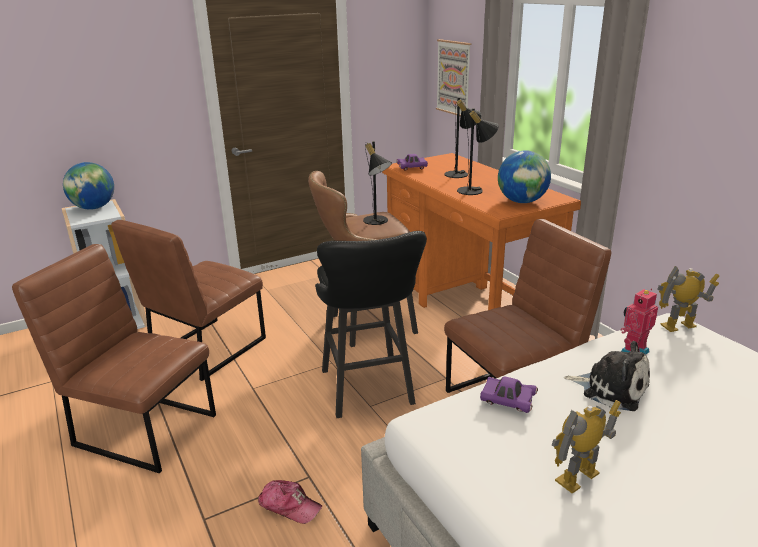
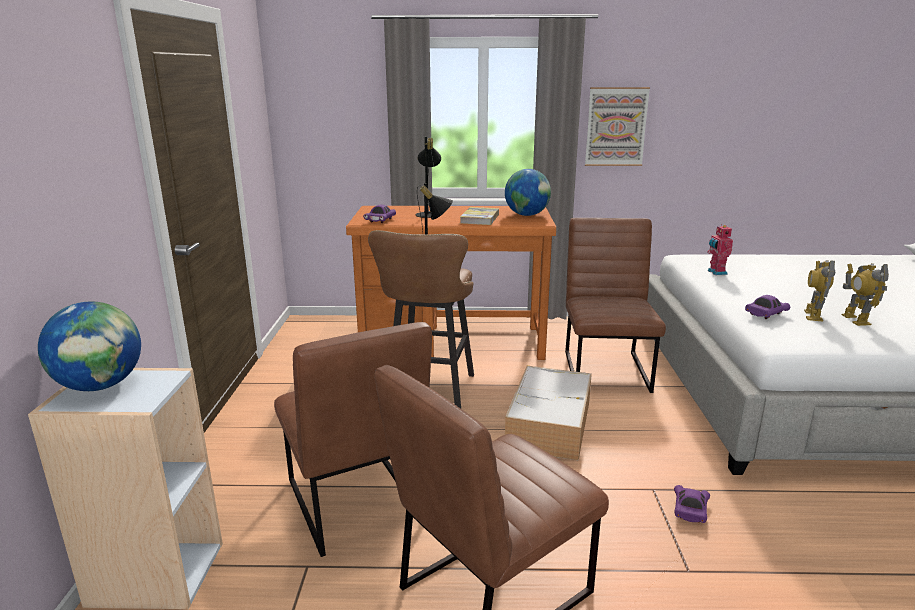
camera: 60 degrees left, 5 degrees down
(289, 506) = (690, 511): cap -> purple toy car
(369, 394) = (549, 424): black stool -> storage box
(454, 78) = (323, 131): picture -> picture (616, 127)
(475, 191) = (479, 218): black table lamp -> book
(611, 388) = (758, 288): plush toy -> none
(678, 326) = (692, 256): toy robot -> toy robot (812, 315)

